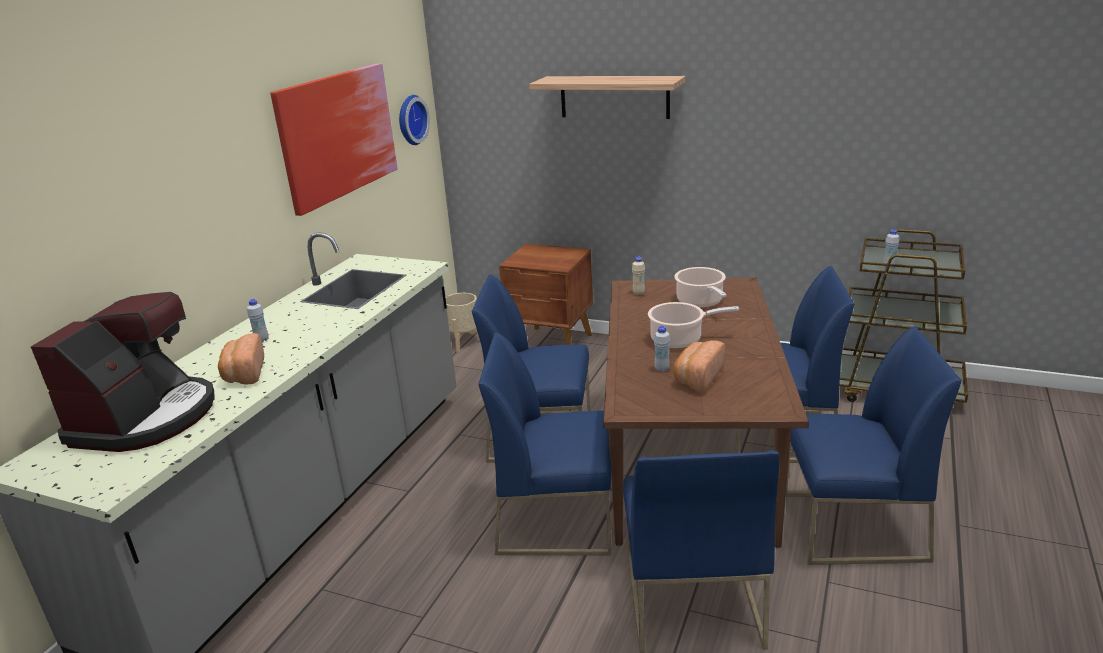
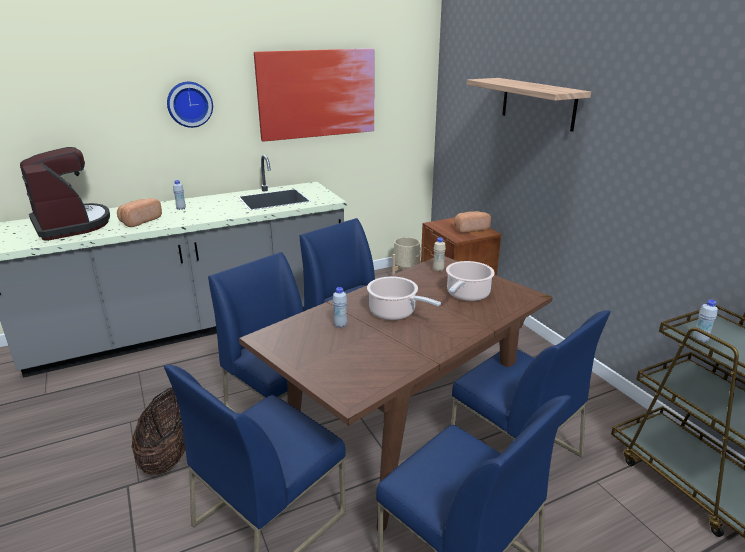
camera: 40 degrees right, 0 degrees up
(146, 418) = (71, 225): coffee machine -> coffee machine turned 90 degrees counterclockwise
(410, 120) = (402, 97): wall clock -> wall clock (189, 104)
(513, 623) = (171, 453): none -> basket
(697, 378) = (347, 343): bread -> bread (470, 229)

